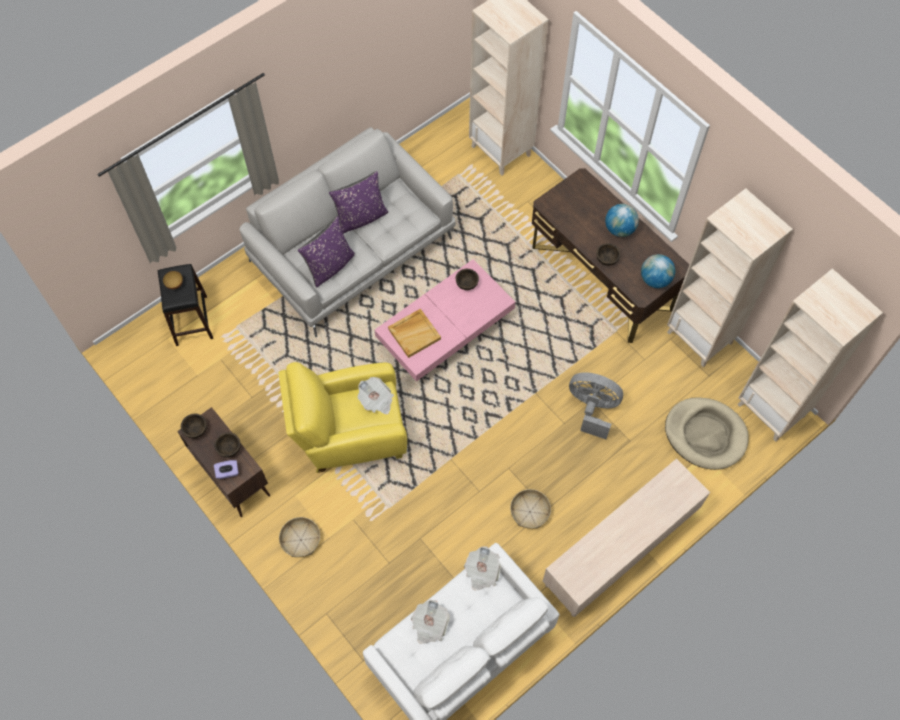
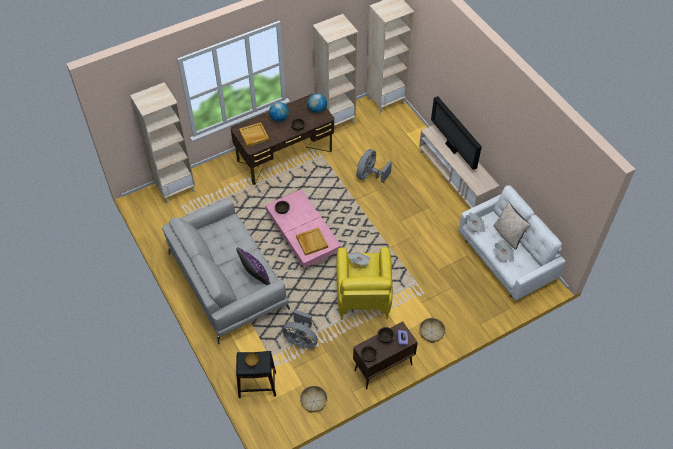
camera: 80 degrees left, 10 degrees down
(267, 361) = (301, 339): none -> grey fan
(361, 218) = (222, 254): purple pillow -> none
(473, 630) = (508, 235): none -> beige pillow
(530, 512) = (429, 215): basket -> basket (313, 401)
(573, 202) = (254, 135): none -> beige tray
(646, 515) = (452, 148): none -> television
(705, 434) = (395, 130): beige dog bed -> none

